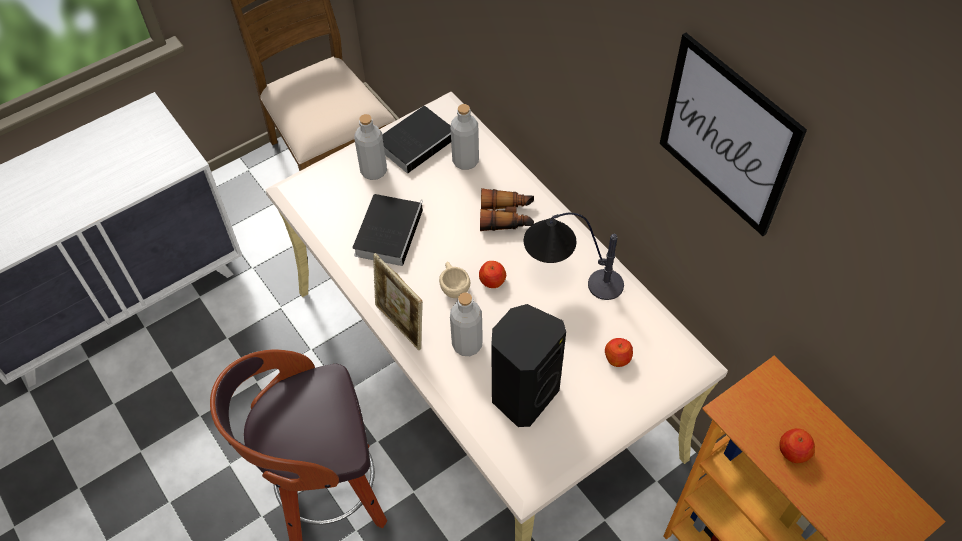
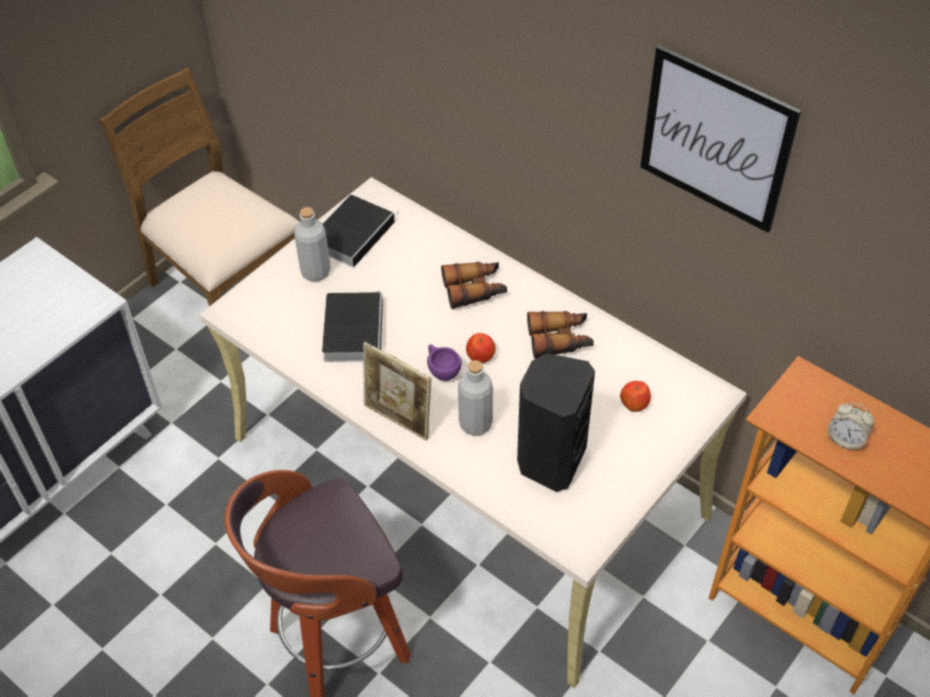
camera: 15 degrees left, 5 degrees down
(453, 286) = (441, 370): beige cup -> purple cup
(465, 161) = (412, 243): grey bottle -> none
(568, 281) = (560, 340): table lamp -> binoculars
(793, 452) = (845, 439): apple -> alarm clock

